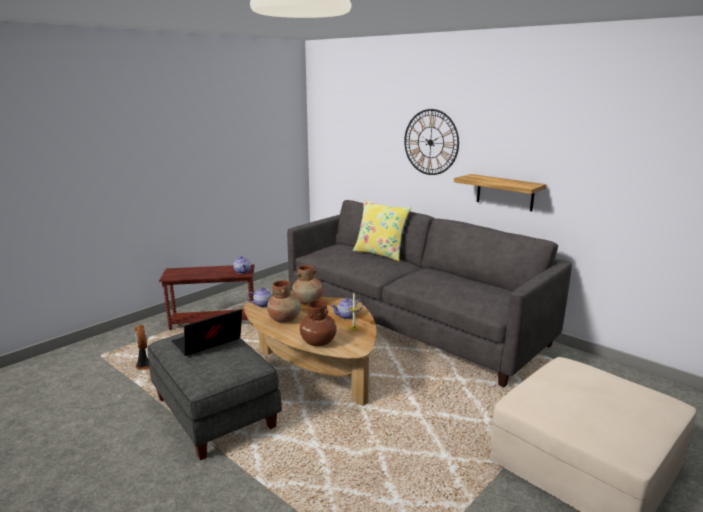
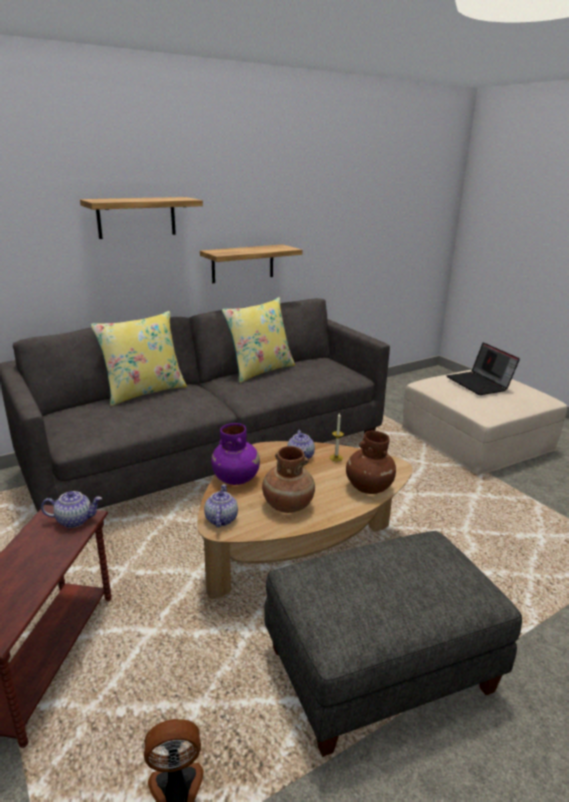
camera: 75 degrees left, 5 degrees up
(207, 343) = (369, 581): laptop -> laptop (480, 384)
(308, 301) = (236, 478): brown vase -> purple vase
(430, 142) = (136, 217): wall clock -> shelf
(455, 276) = (260, 370): none -> yellow pillow

